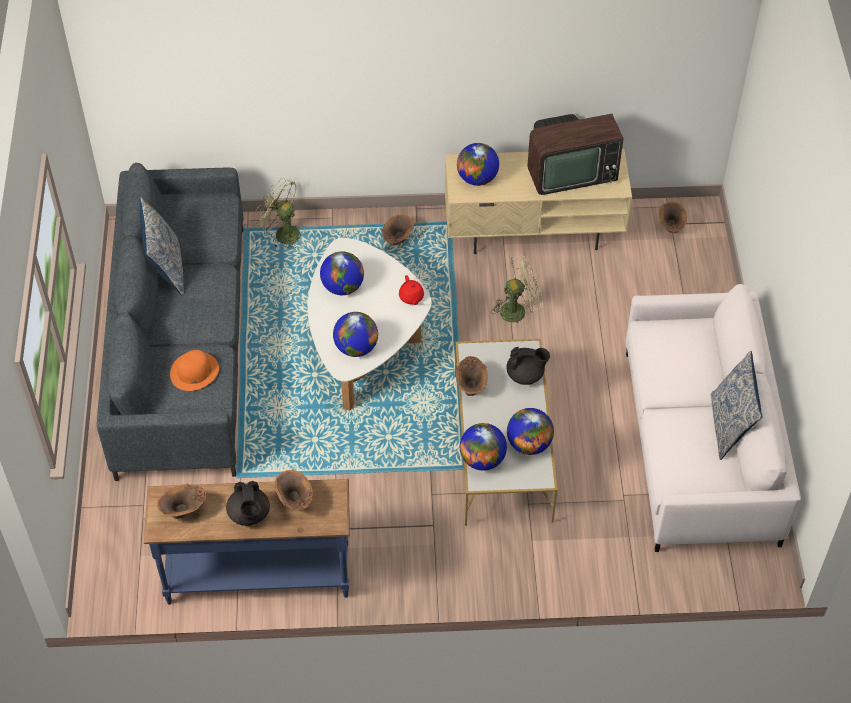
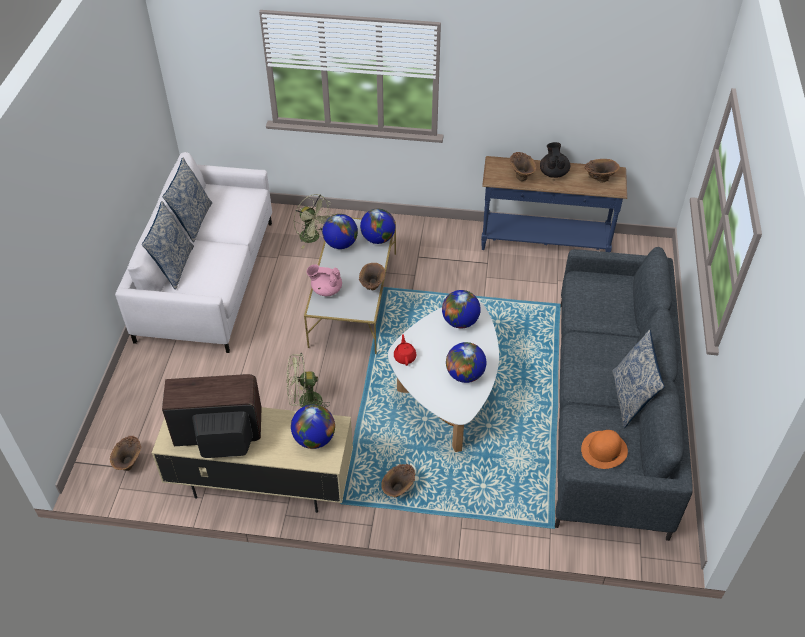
camera: 170 degrees left, 5 degrees down
(194, 371) = (597, 305): orange hat -> orange hat (604, 449)
(282, 233) = (514, 516): green fan -> green fan (313, 238)
(526, 375) = (326, 290): black teapot -> pink teapot
(716, 356) = (174, 266): none -> pillow

